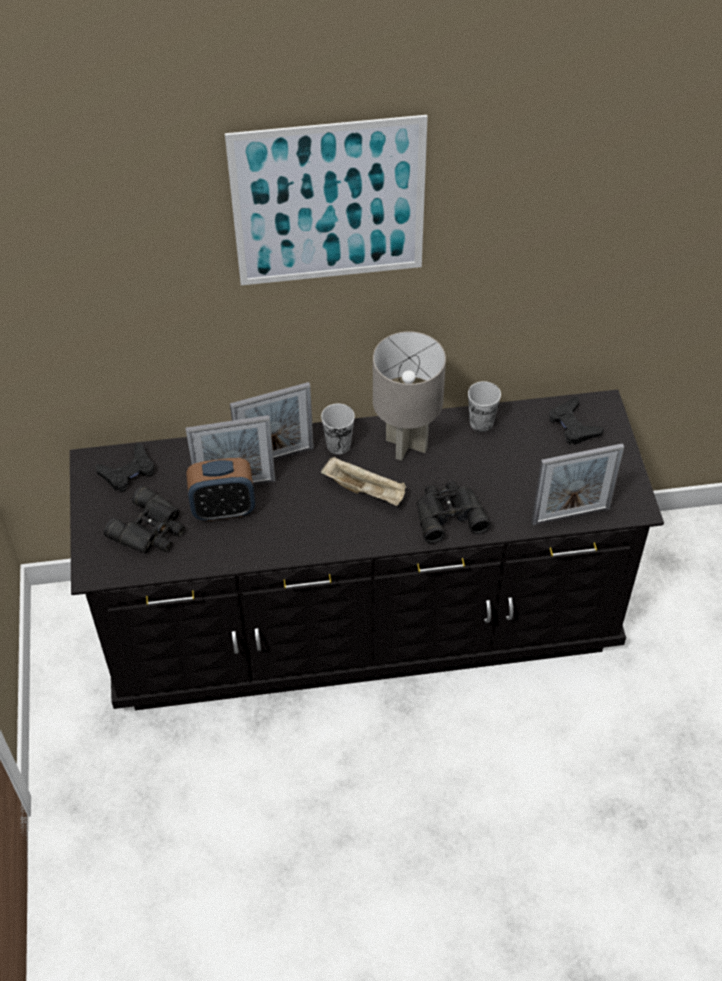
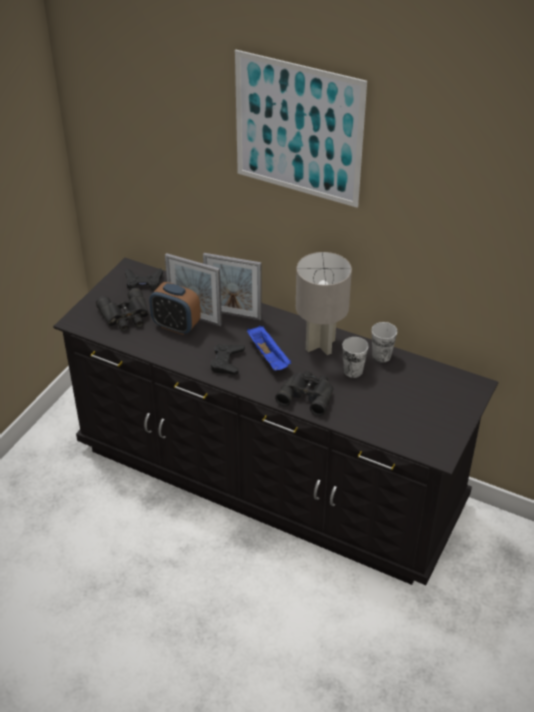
camera: 35 degrees right, 10 degrees down
(338, 445) = (278, 325): cup -> cup (353, 371)
(365, 490) = (269, 357): beige tray -> blue tray
(570, 515) = (388, 436): picture frame -> none
(573, 425) = (443, 387): black game controller -> black game controller (227, 362)

